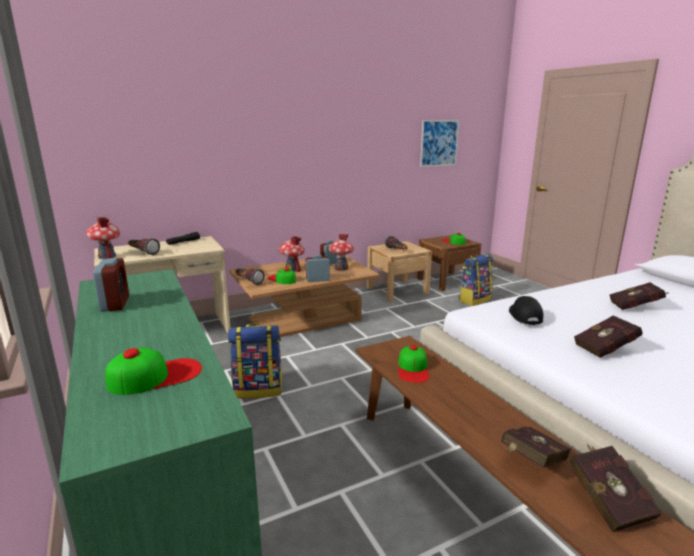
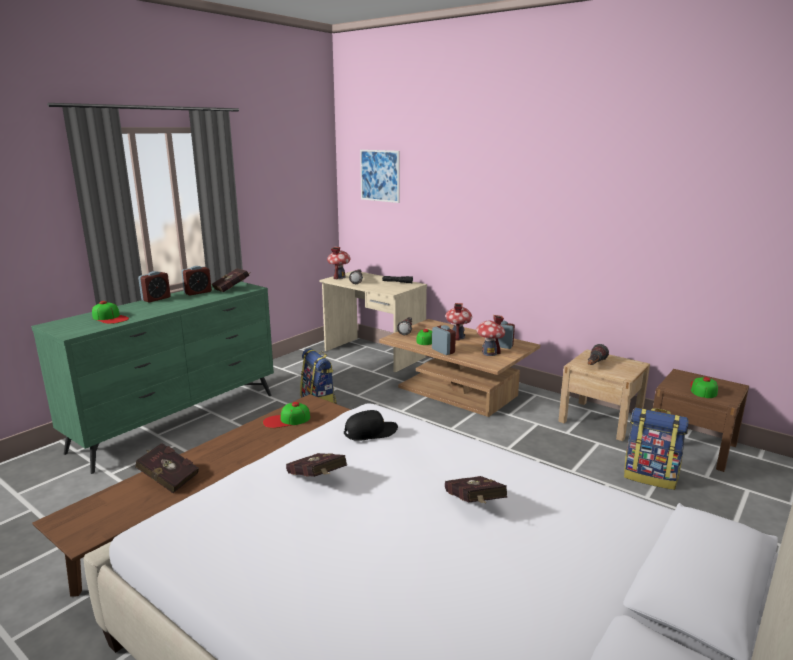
camera: 65 degrees right, 0 degrees up
(93, 333) = (156, 299): none -> alarm clock
(439, 143) = (733, 233): picture -> picture (380, 175)
(606, 499) = (127, 509): red book -> red book (233, 288)

